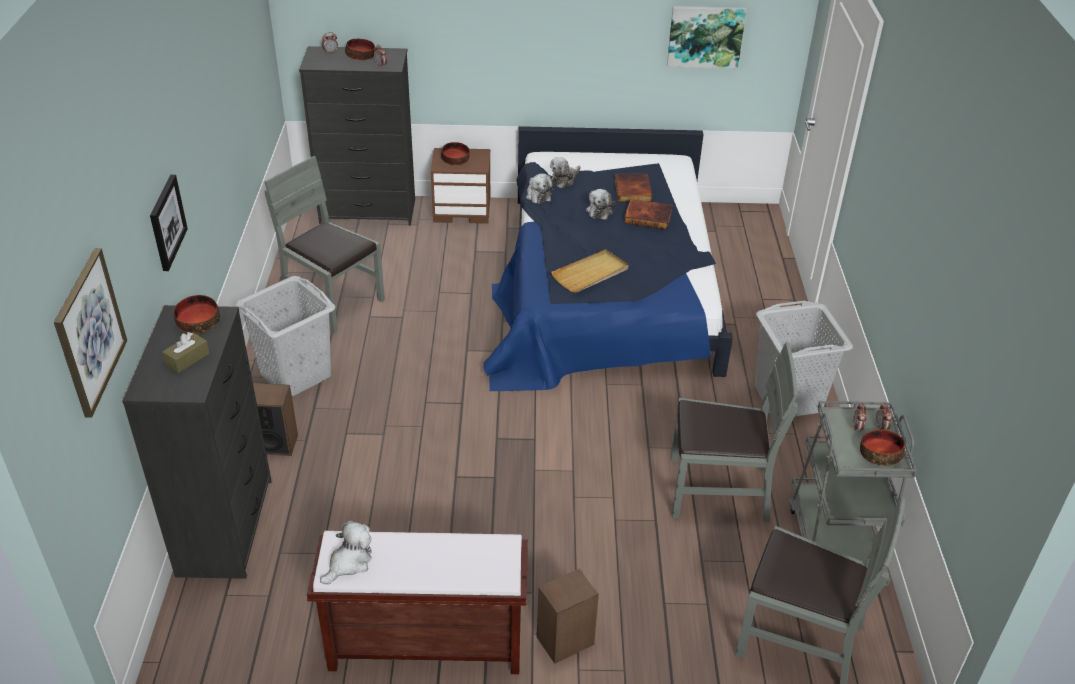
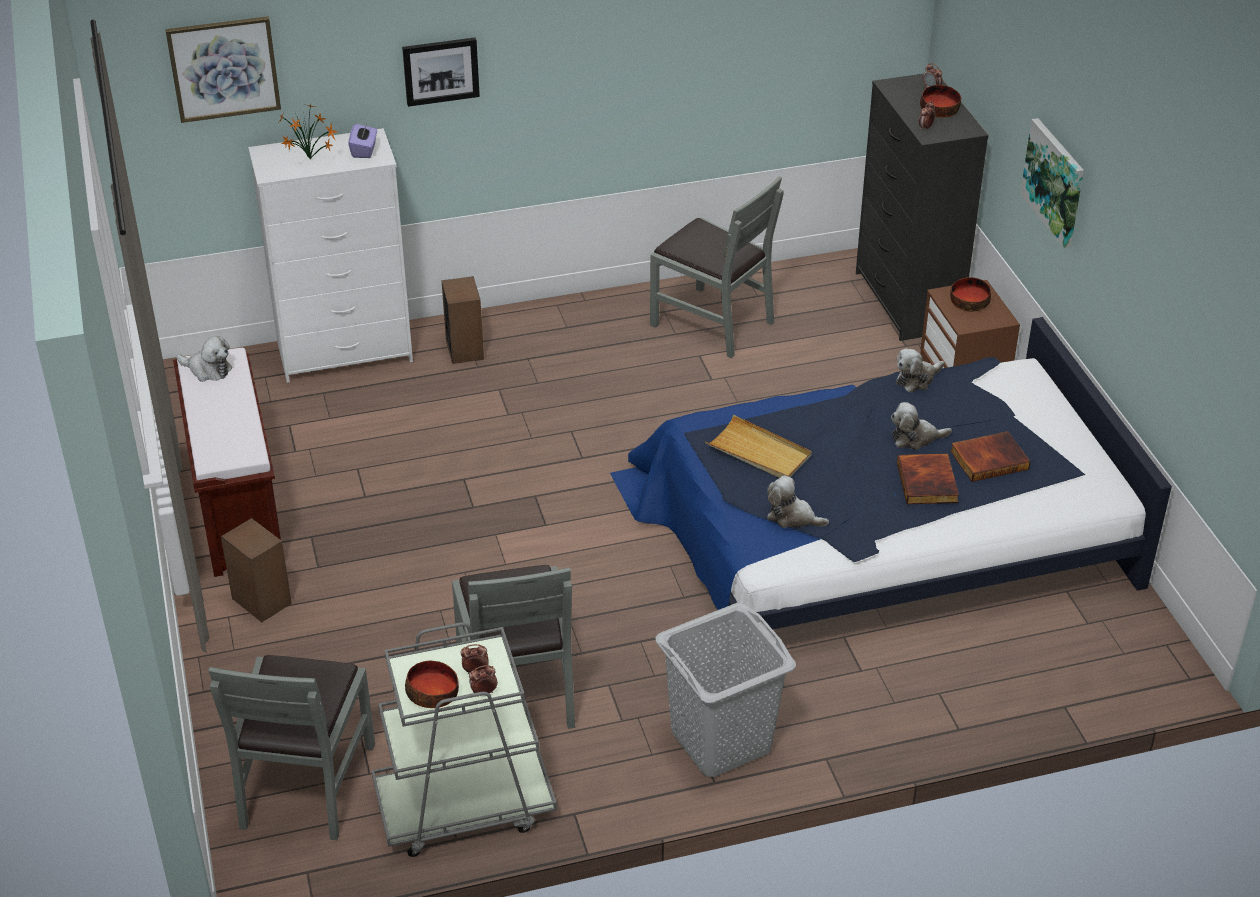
camera: 75 degrees right, 0 degrees up
(187, 359) = (311, 160): brown tissue box -> potted plant
(198, 322) = (364, 150): bowl -> purple tissue box
(226, 526) = (346, 352): black dresser -> white dresser
(296, 375) = (573, 333): grey laundry basket -> none
(332, 301) = (712, 322): grey chair -> grey chair turned 105 degrees clockwise
(564, 179) = (972, 395): plush toy -> plush toy (792, 517)
(705, 36) = (1200, 348): picture -> picture (1055, 182)

